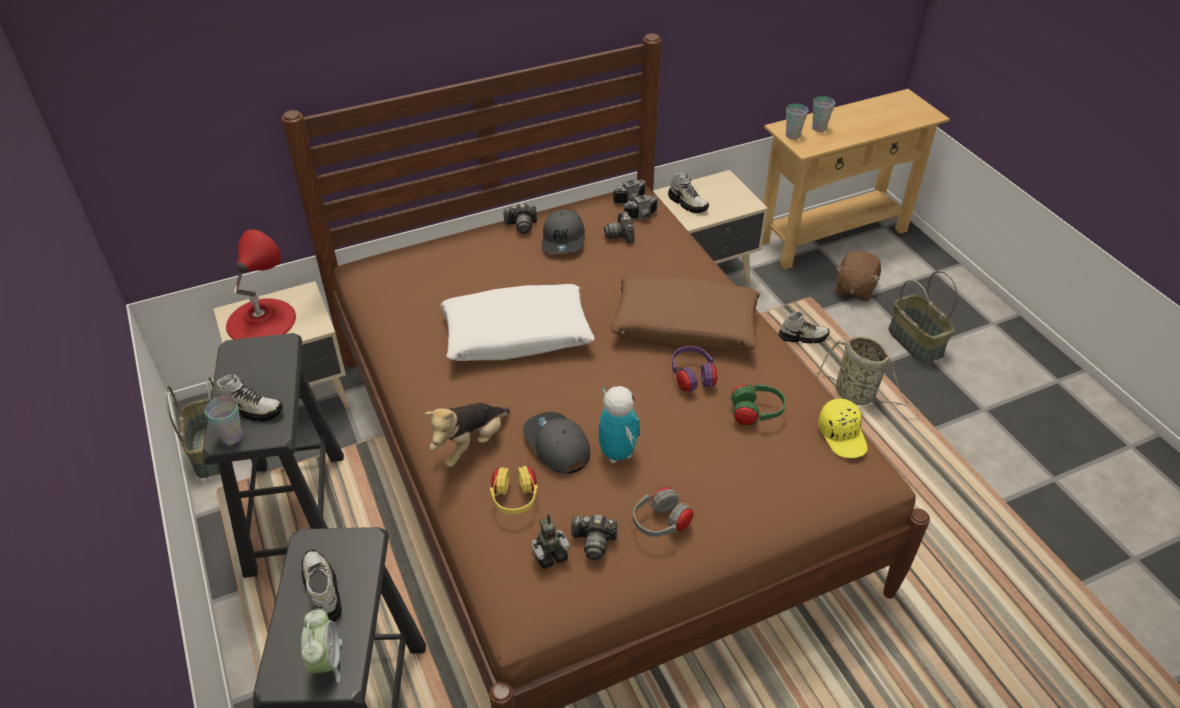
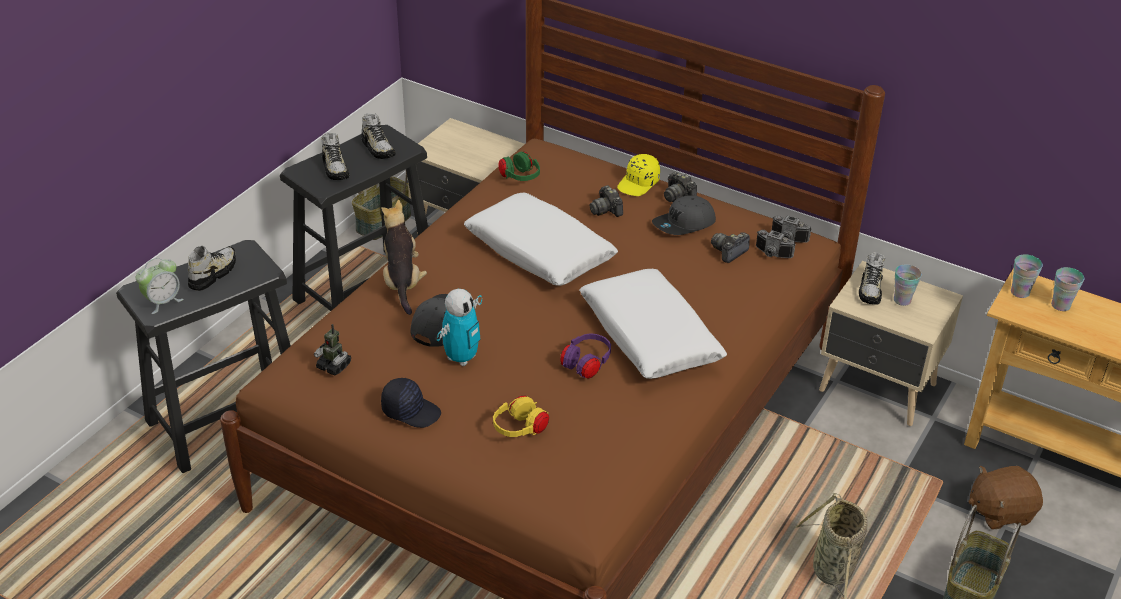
camera: 55 degrees right, 5 degrees down
(232, 436) = (305, 173): cup -> cup (902, 300)
(261, 320) = (460, 143): red table lamp -> none
(470, 444) = (402, 282): plush toy -> plush toy turned 75 degrees clockwise
(515, 499) = (370, 327): yellow headphones -> yellow headphones (520, 429)
(594, 542) = (363, 383): camera -> camera (606, 210)
(661, 523) = (411, 410): grey headphones -> black cap
(685, 325) = (649, 336): brown pillow -> white pillow
(755, 414) = (580, 417): green headphones -> green headphones (520, 178)
(802, 337) = (874, 499): shoe -> shoe (378, 148)
(843, 435) = (608, 482): yellow cap -> yellow cap (639, 183)

